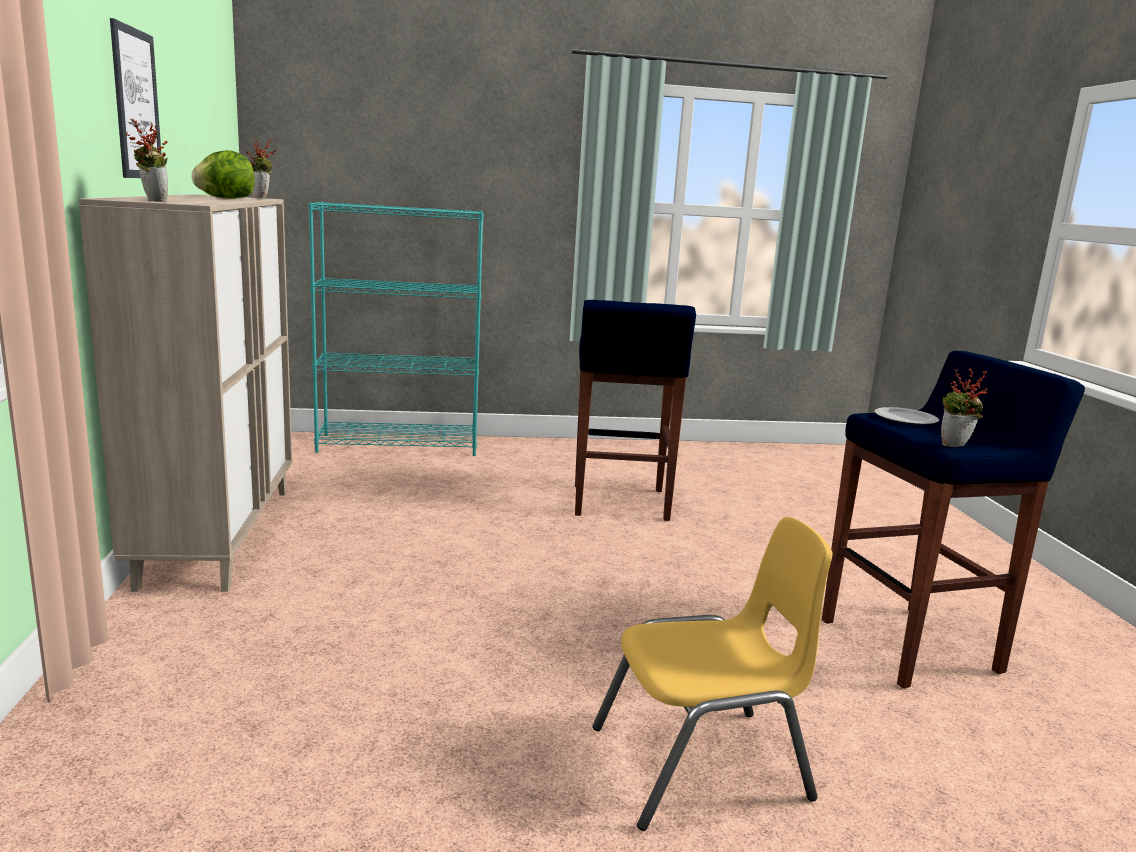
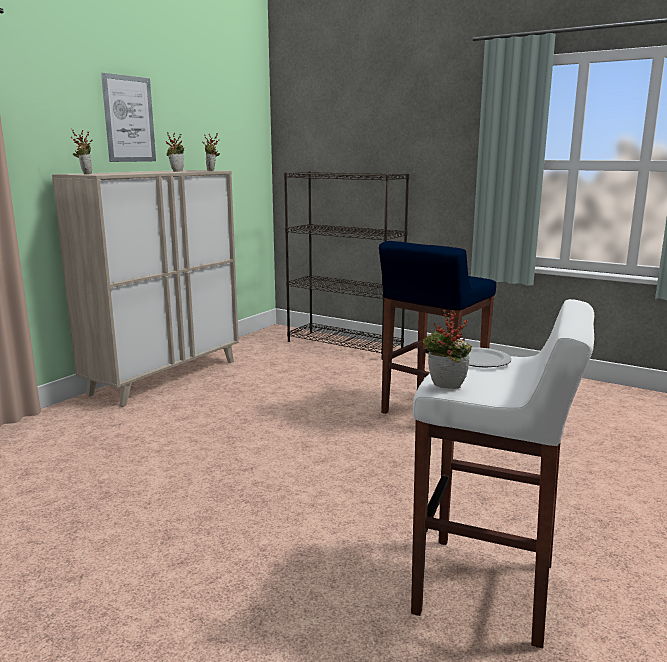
camera: 40 degrees right, 0 degrees up
(225, 198) = (176, 171): lettuce -> potted plant
(399, 445) = (345, 345): turquoise bookcase -> black bookcase
(701, 765) = (175, 590): yellow chair -> none
(912, 646) = (488, 589): blue stool -> white stool

